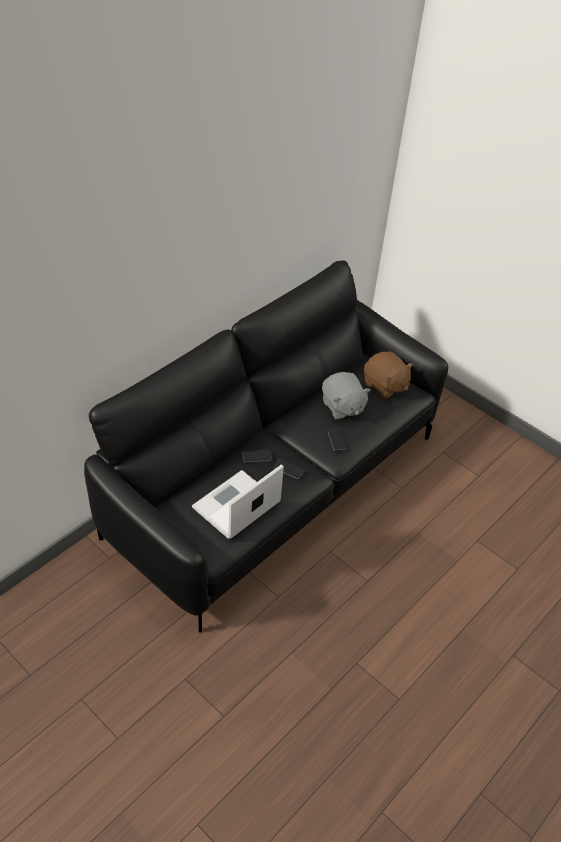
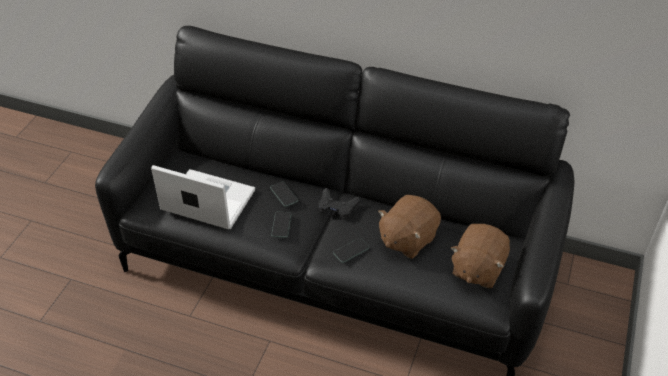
camera: 70 degrees right, 0 degrees up
(286, 433) = (337, 207): none -> black game controller
(342, 407) = (407, 239): grey plush toy -> brown plush toy

